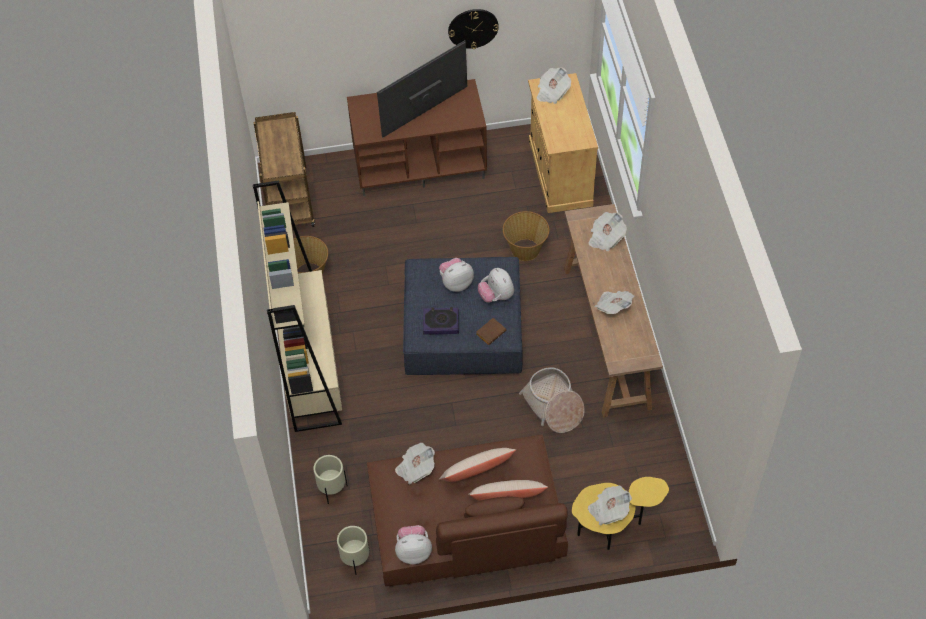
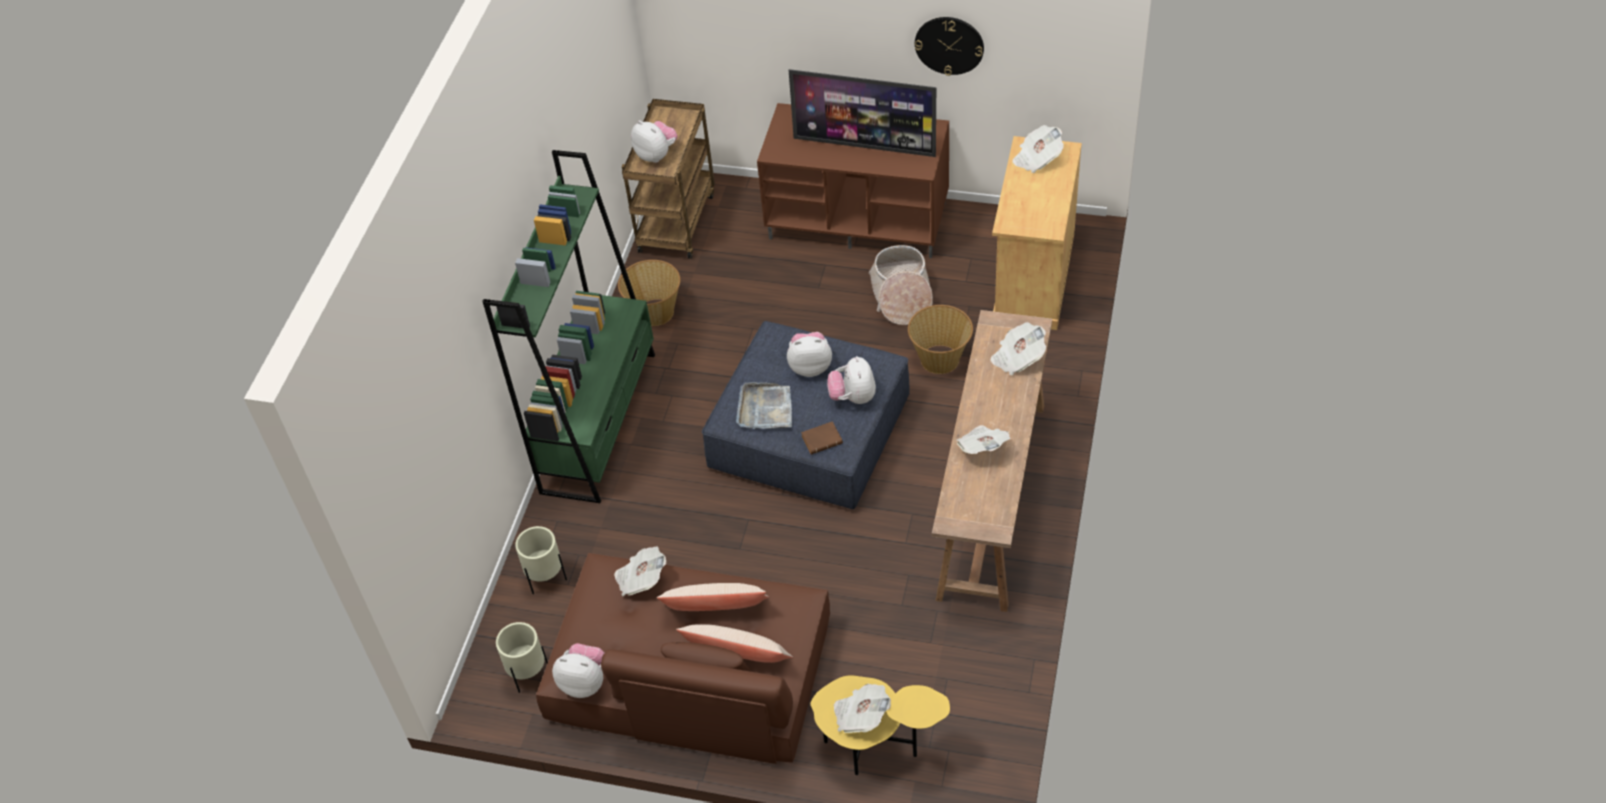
camera: 25 degrees right, 5 degrees down
(278, 159) = (656, 155): none -> plush toy
(310, 366) = (599, 421): beige bookcase -> green bookcase
(426, 113) = (865, 146): television -> television turned 150 degrees counterclockwise
(441, 322) = (765, 409): book -> grey tray
(553, 406) = (876, 565): basket -> basket (901, 296)

